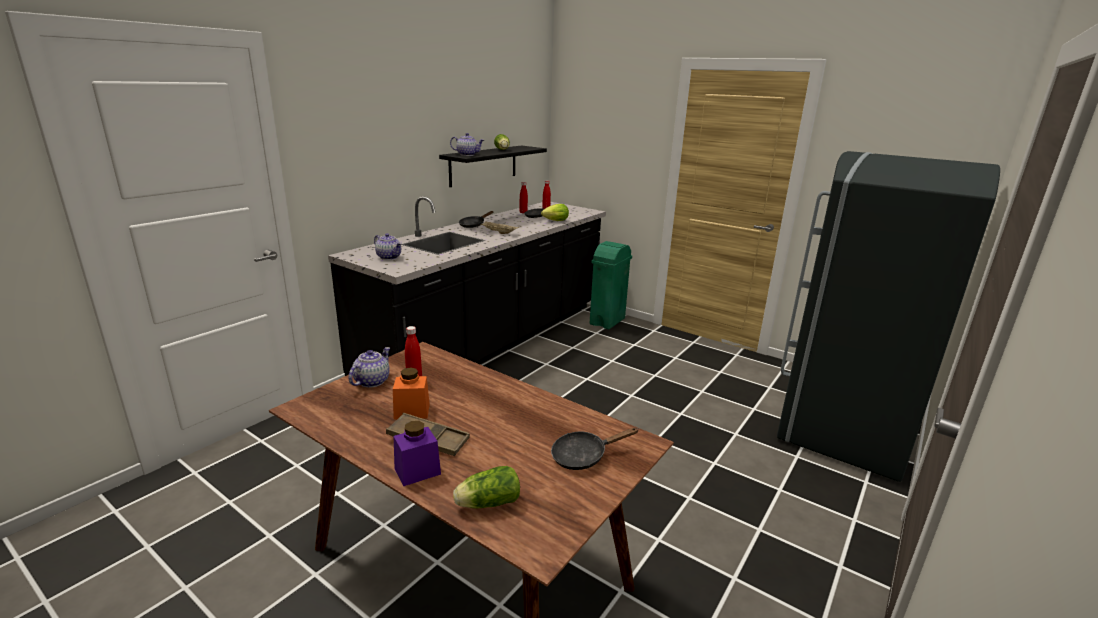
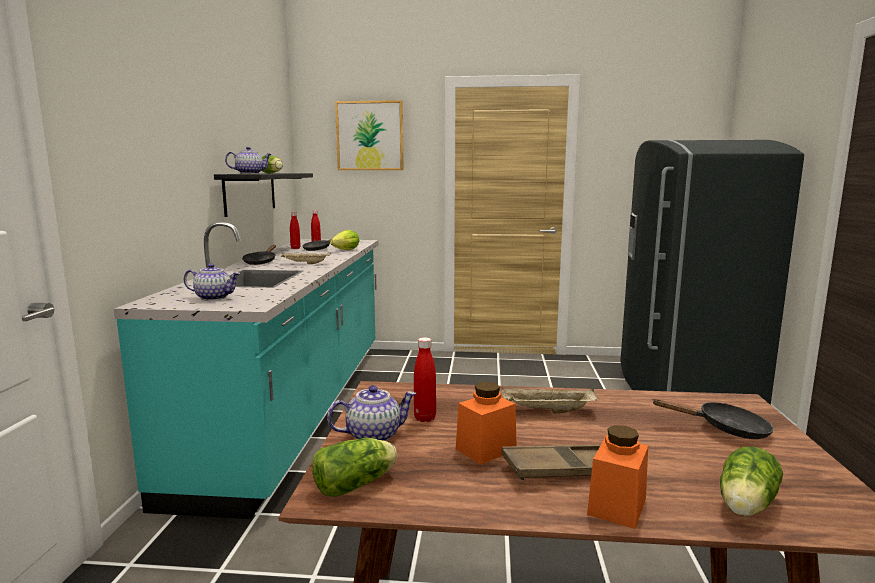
camera: 30 degrees left, 10 degrees down
(321, 406) = (357, 484): none -> lettuce
(372, 381) = (374, 435): teapot -> teapot turned 75 degrees clockwise
(417, 471) = (617, 506): purple jar -> orange jar
(491, 342) = (297, 408): black counter -> turquoise counter
(491, 400) = (547, 411): none -> beige tray
(583, 456) = (725, 429): black frying pan -> black frying pan turned 120 degrees counterclockwise
(607, 321) = (400, 359): green trash can -> none
(610, 113) = (370, 136): none -> picture

